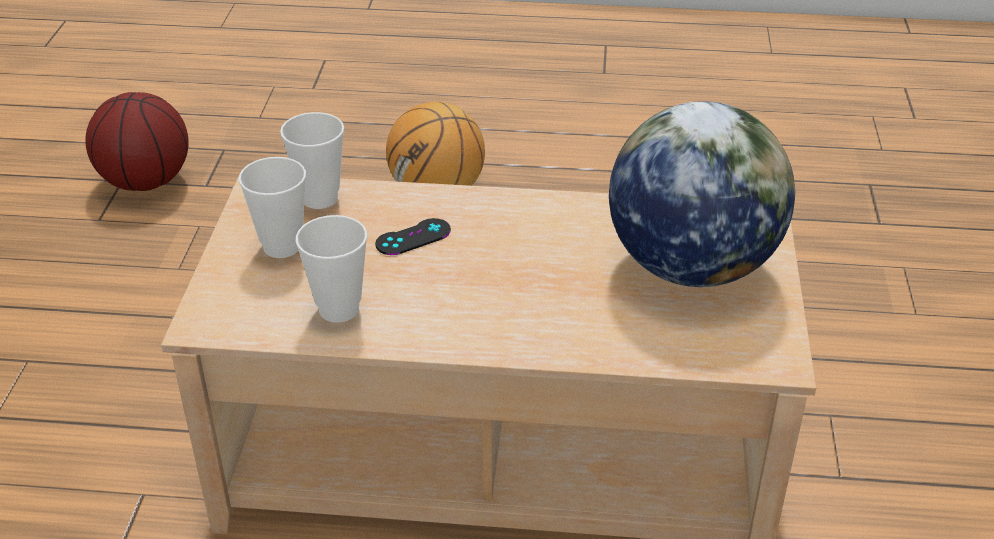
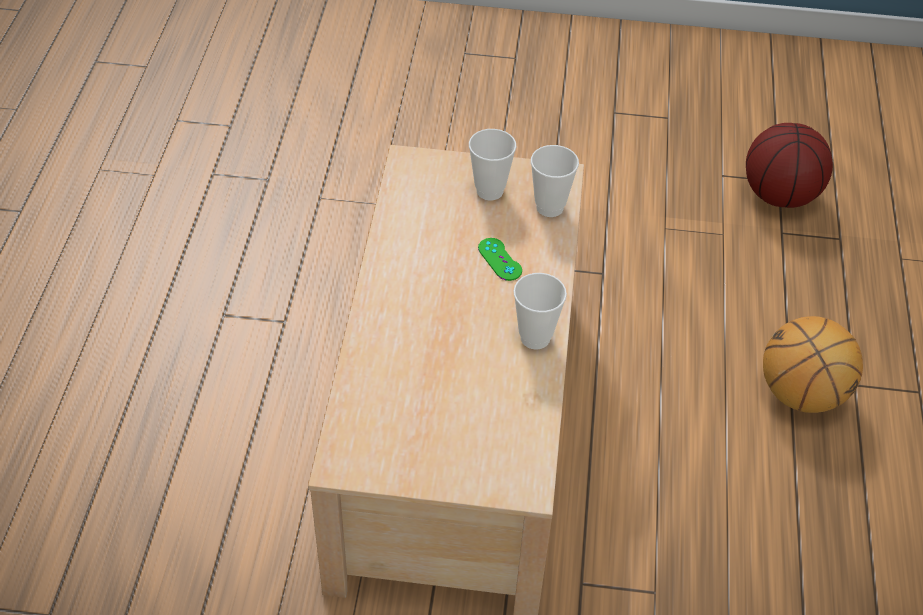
camera: 90 degrees right, 10 degrees up
(339, 309) = (418, 222): cup -> cup (535, 338)
(413, 237) = (500, 259): black game controller -> green game controller
(691, 266) = (458, 427): globe -> none

